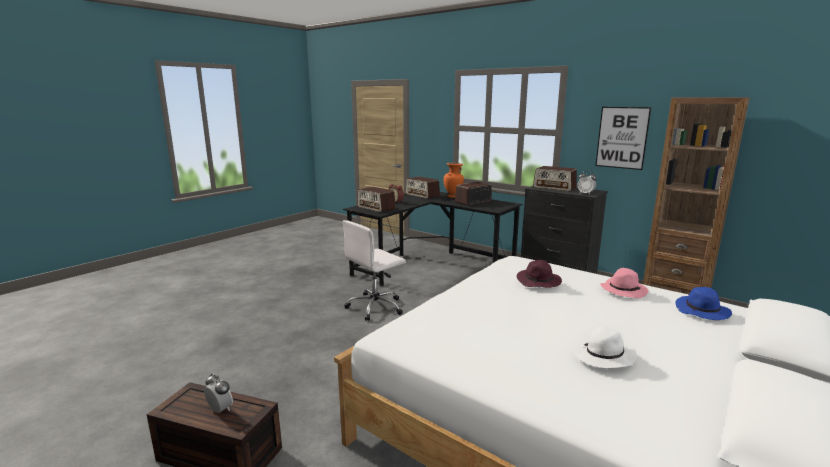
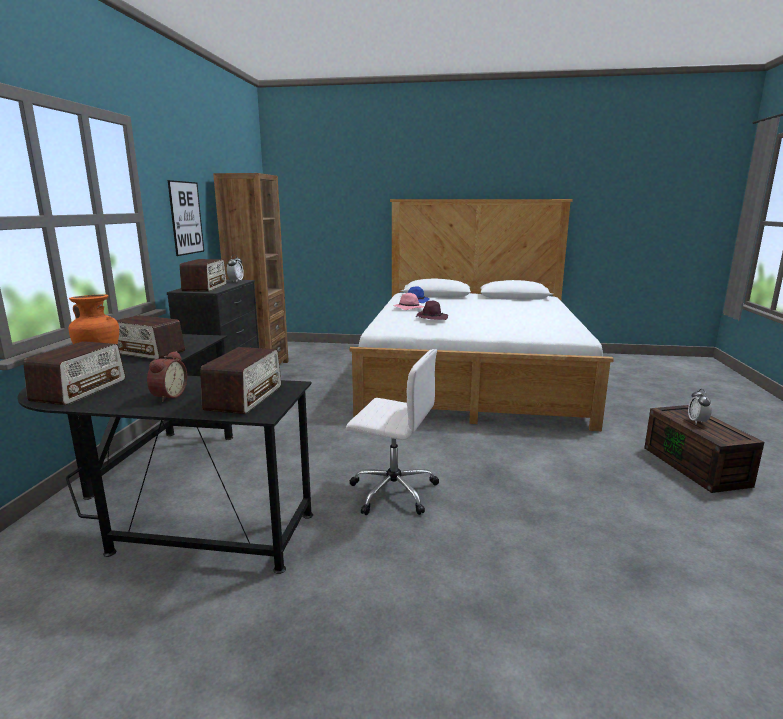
camera: 120 degrees left, 0 degrees up
(604, 357) = (506, 308): white hat -> none

